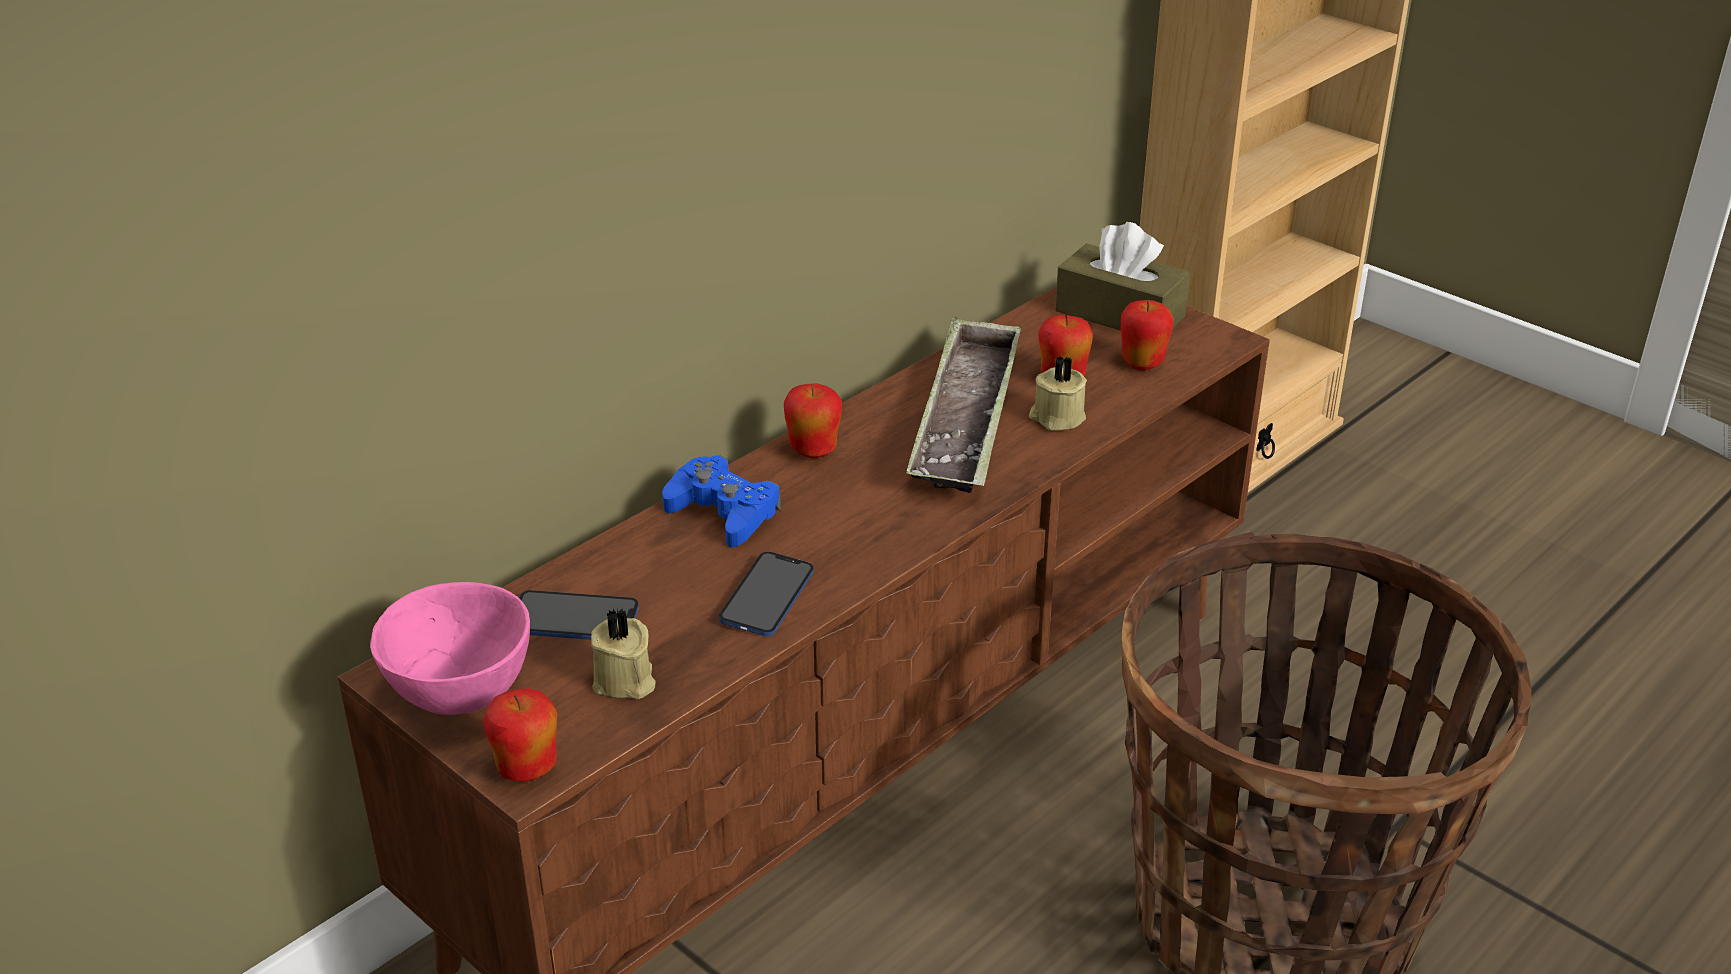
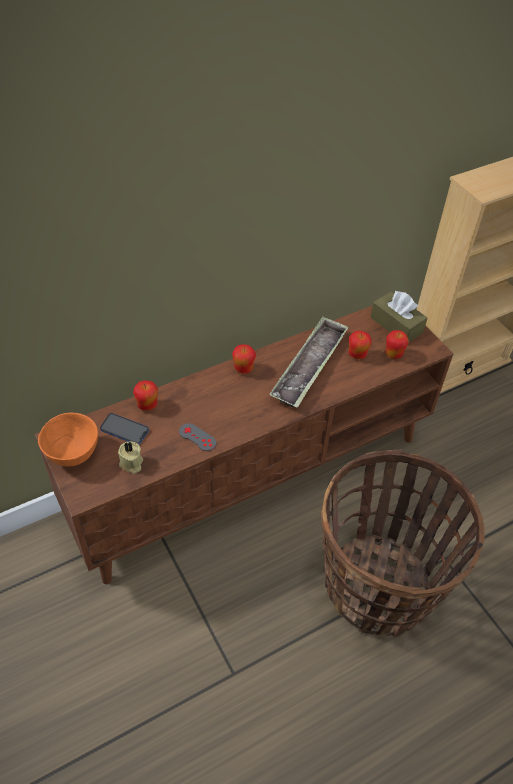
camera: 15 degrees right, 15 degrees up
(460, 696) = (72, 454): pink bowl -> orange bowl
(527, 769) = (83, 494): apple -> apple (147, 405)
(723, 512) = (197, 391): blue game controller -> none
(767, 597) = (197, 437): phone -> grey game controller
(1056, 418) = (345, 375): beige candle -> none

